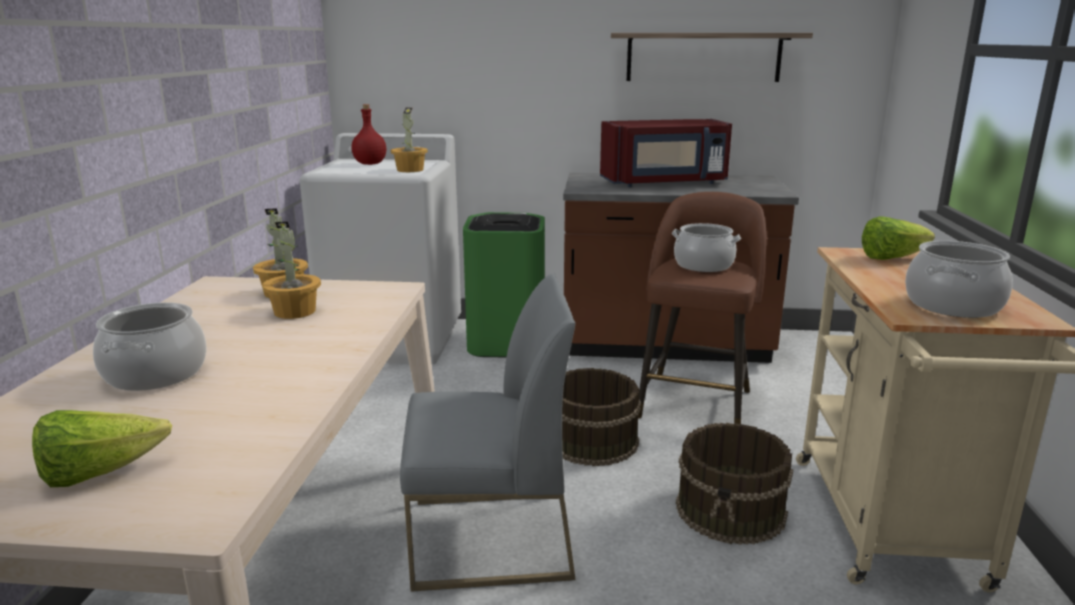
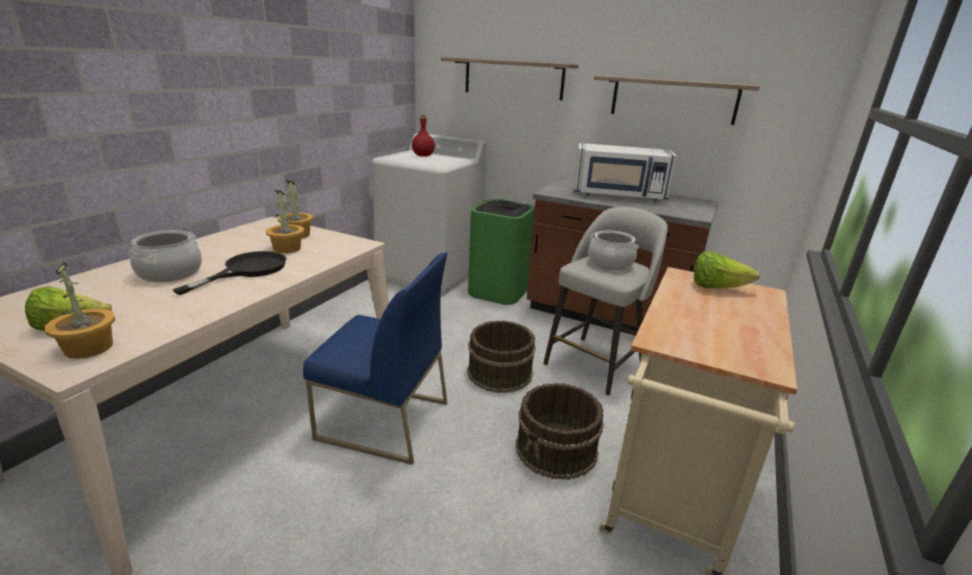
camera: 20 degrees right, 5 degrees up
(275, 348) = (247, 270): none -> black frying pan
(410, 170) = (440, 163): potted plant -> potted plant (90, 347)
(484, 45) = (513, 78): none -> shelf
(488, 539) = (382, 421): grey chair -> blue chair
(664, 183) = (619, 195): red microwave -> white microwave
(695, 402) = (596, 363): brown stool -> grey stool
(952, 305) = (708, 339): cooking pot -> none

